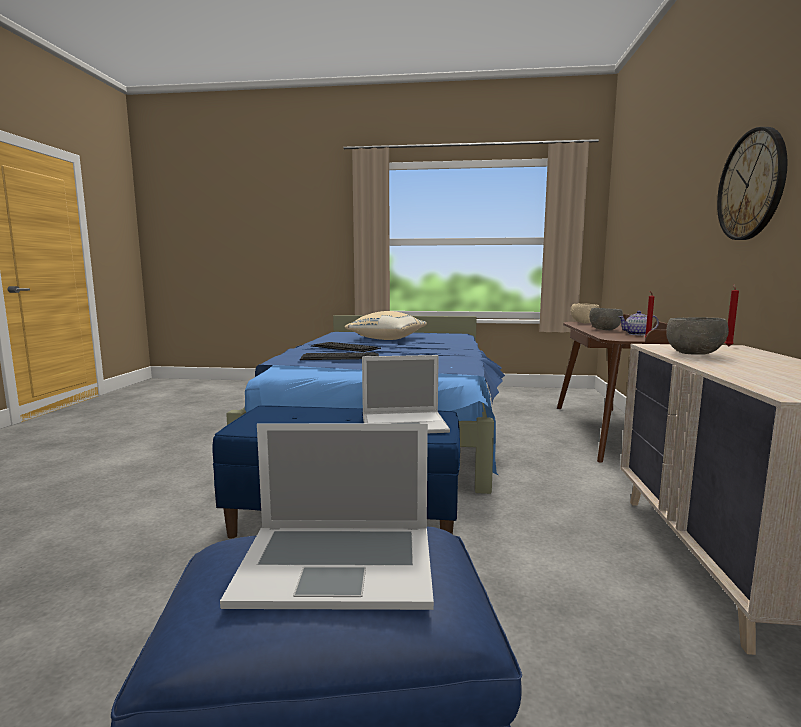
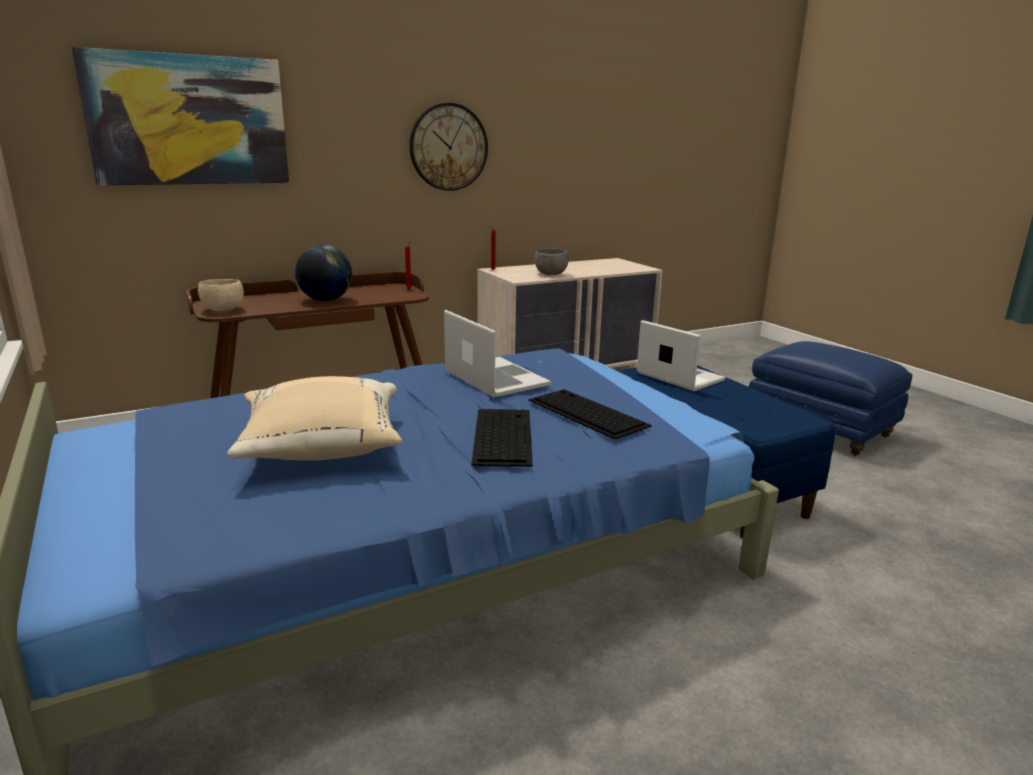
camera: 125 degrees left, 10 degrees up
(337, 563) = (830, 350): laptop -> laptop (495, 377)
(605, 330) = (326, 300): grey bowl -> globe
(637, 334) = (362, 292): teapot -> none
(642, 203) = (189, 120): none -> picture

